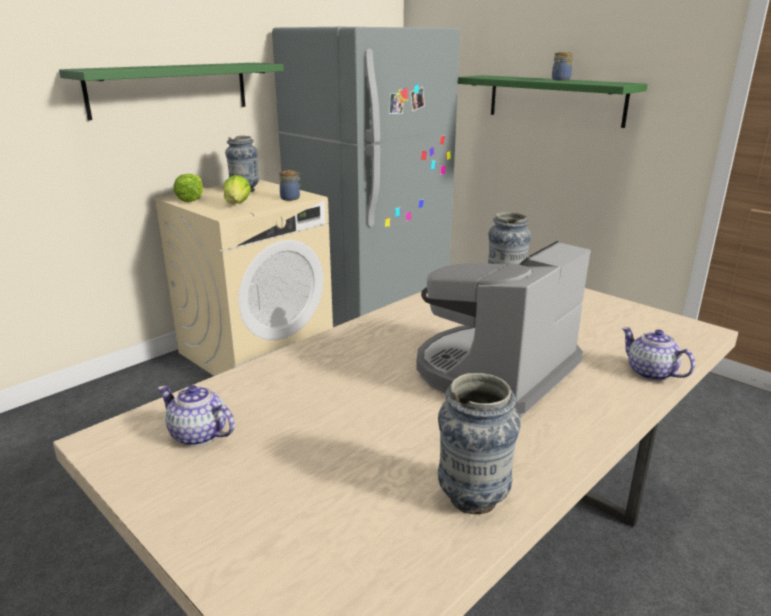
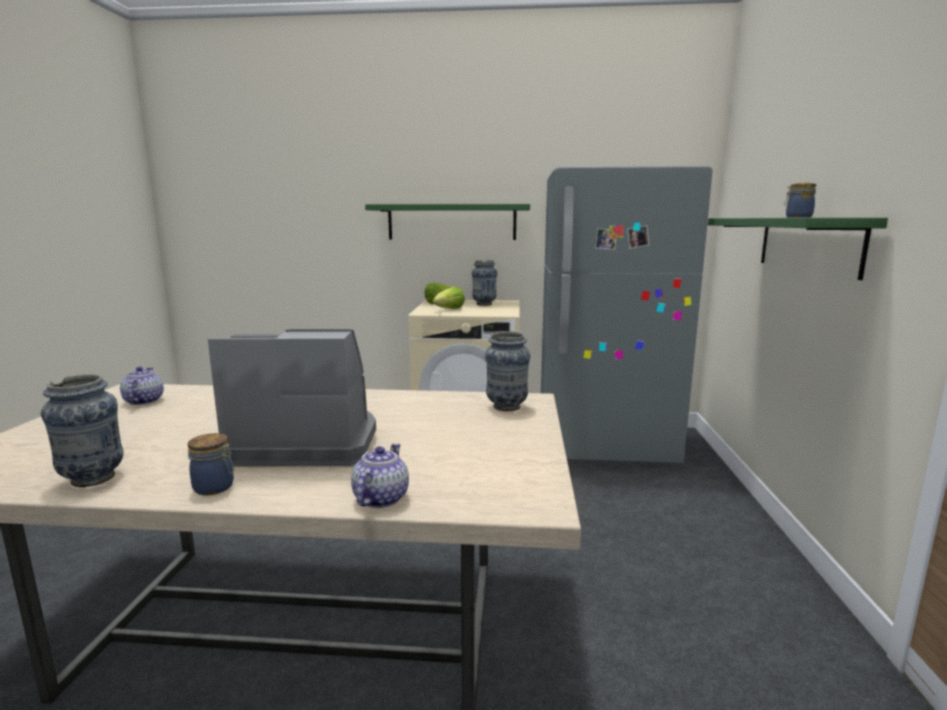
camera: 50 degrees right, 10 degrees down
(291, 198) = (492, 312): jar -> jar (215, 487)

